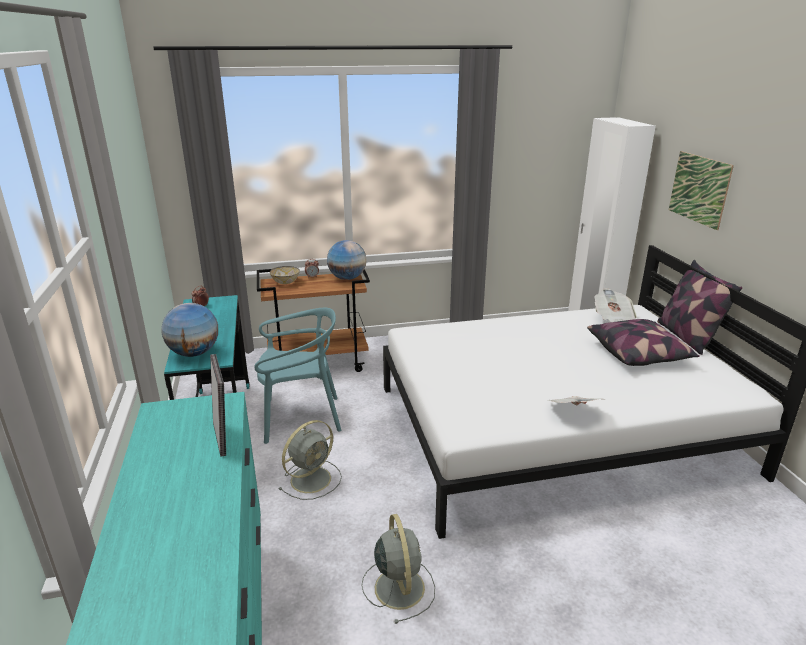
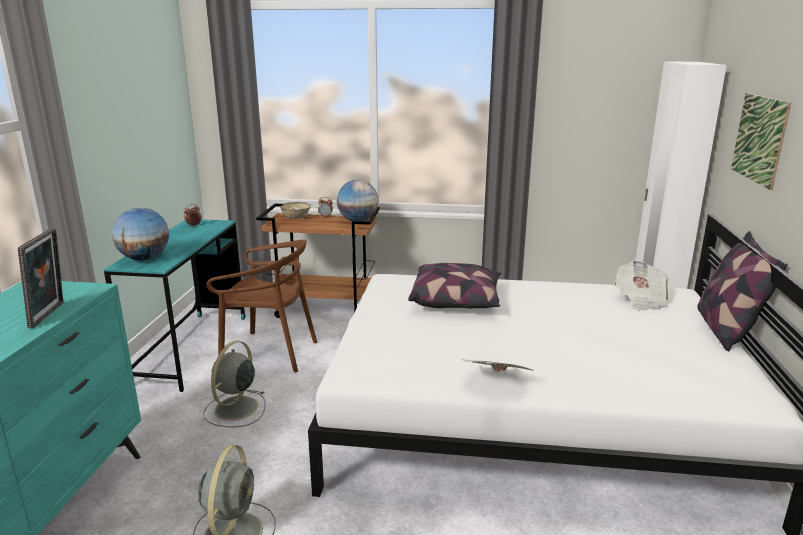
camera: 20 degrees right, 5 degrees down
(301, 418) = (269, 353): turquoise chair -> brown chair
(312, 478) = (235, 409): grey fan -> grey fan turned 135 degrees clockwise
(638, 354) = (640, 338): pillow -> pillow (456, 301)

